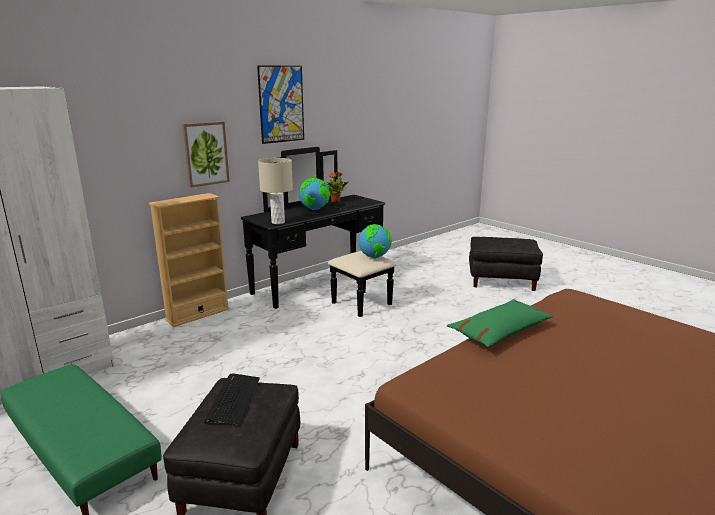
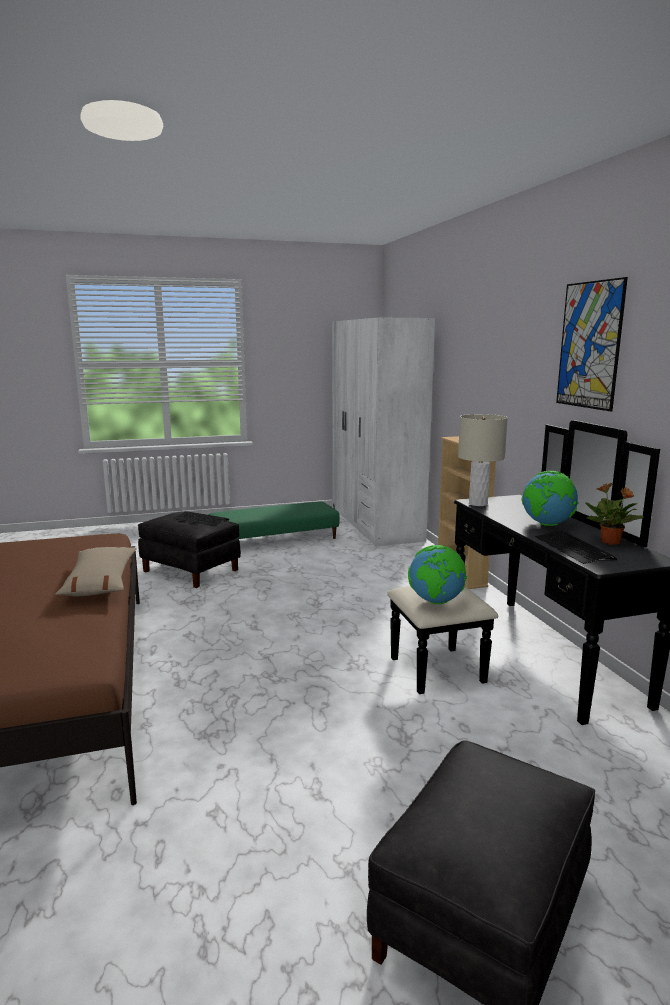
camera: 115 degrees right, 5 degrees down
(206, 154) = (507, 400): picture -> none
(500, 332) = (100, 582): green pillow -> beige pillow

